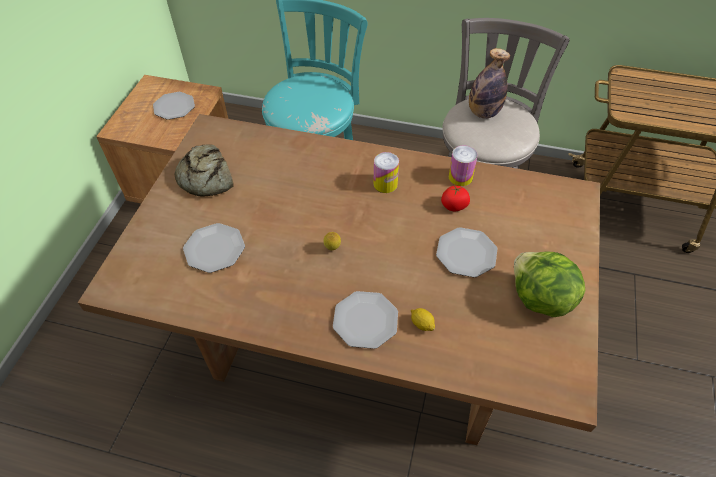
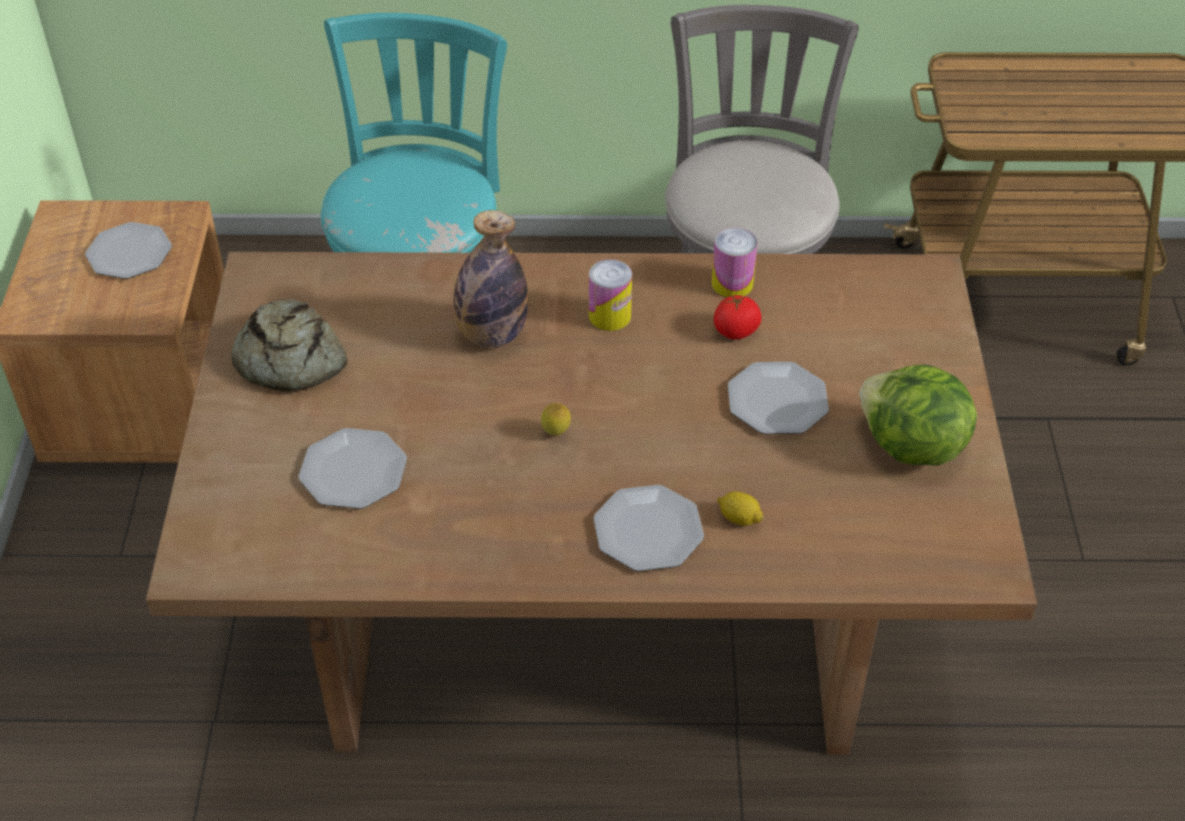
camera: 15 degrees left, 5 degrees down
(483, 113) = (734, 171): bottle -> bottle (491, 334)

